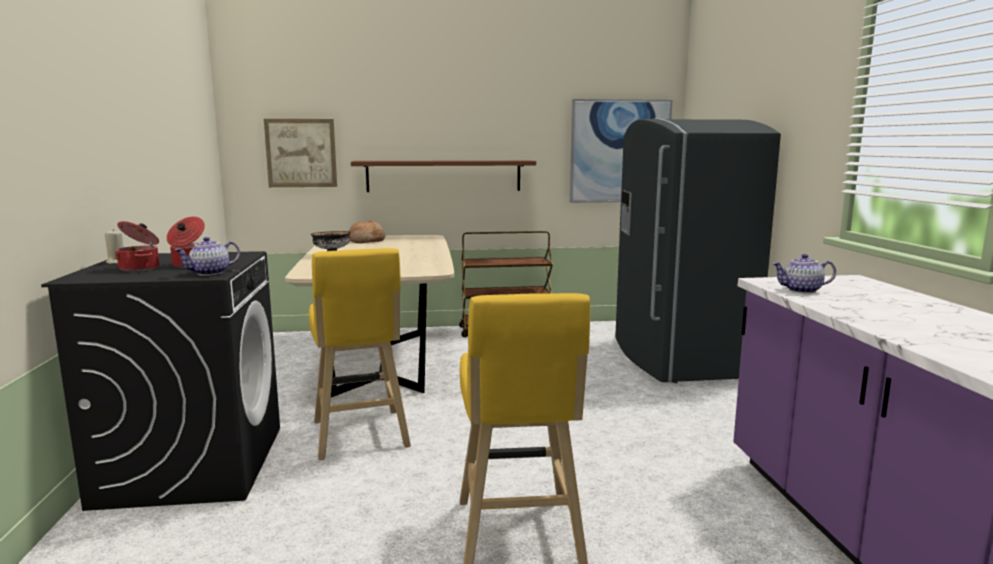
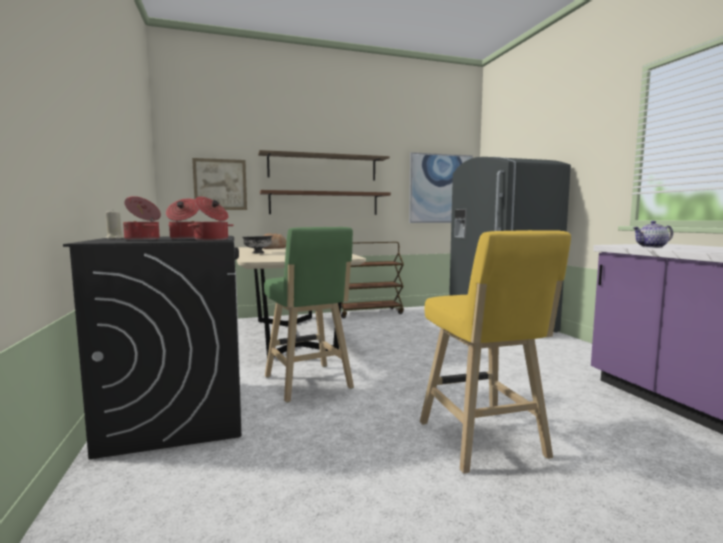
camera: 10 degrees left, 5 degrees down
(210, 273) = (212, 240): teapot -> cooking pot
(360, 437) = (309, 384): yellow stool -> green stool
(441, 125) = (323, 167): none -> shelf

